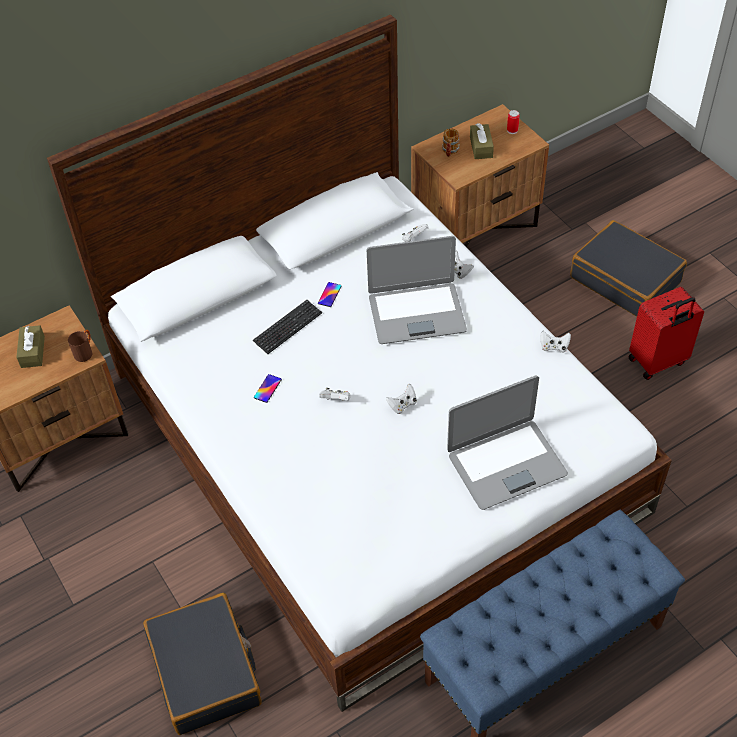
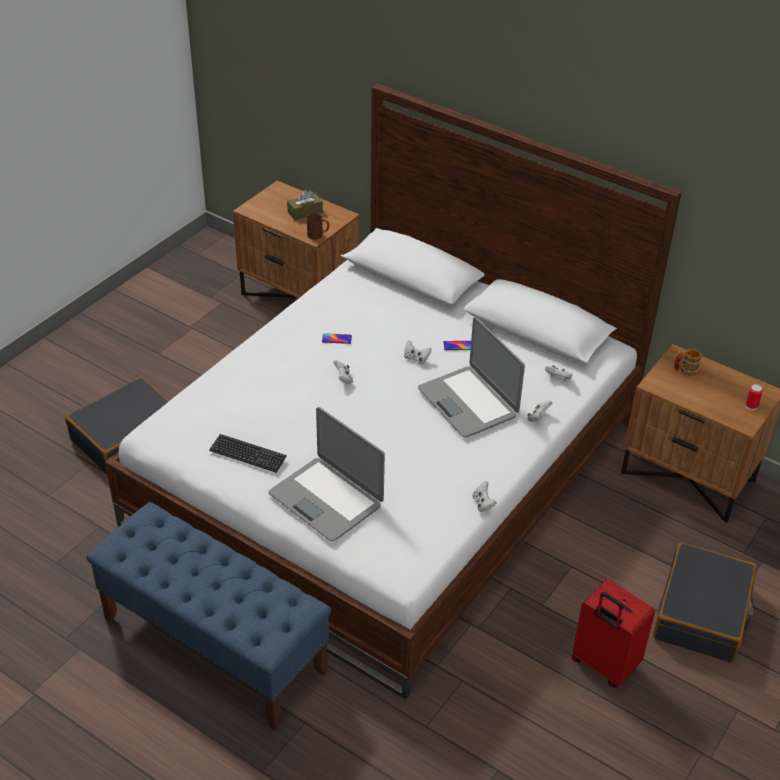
camera: 65 degrees right, 10 degrees down
(287, 328) = (407, 332): keyboard -> keyboard (248, 454)
(402, 405) = (358, 418): white game controller -> white game controller (416, 358)
(481, 147) = (708, 389): brown tissue box -> none

